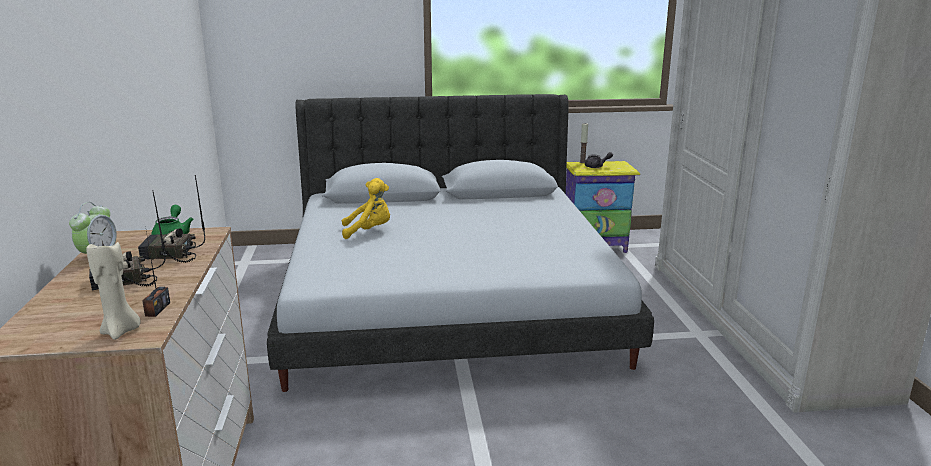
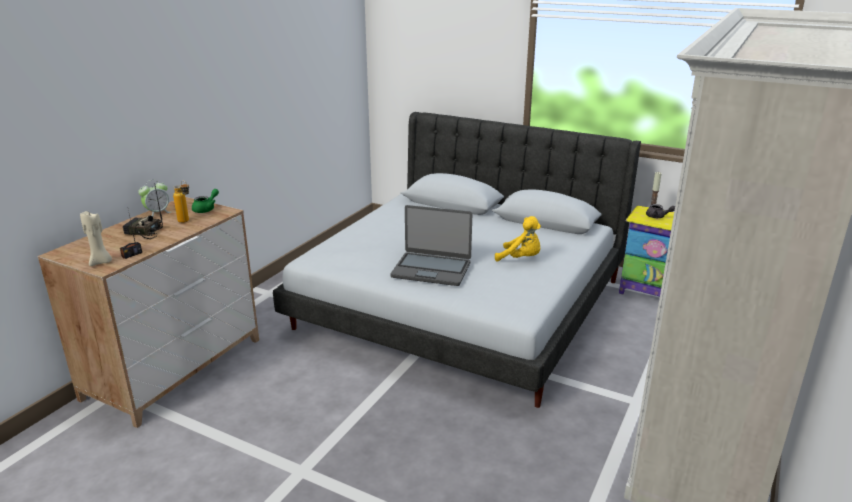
camera: 35 degrees right, 5 degrees up
(170, 255) = (186, 222): radio -> bottle
(369, 231) = (399, 231): yellow plush toy -> yellow plush toy (521, 259)
(465, 255) = (431, 269): none -> laptop

